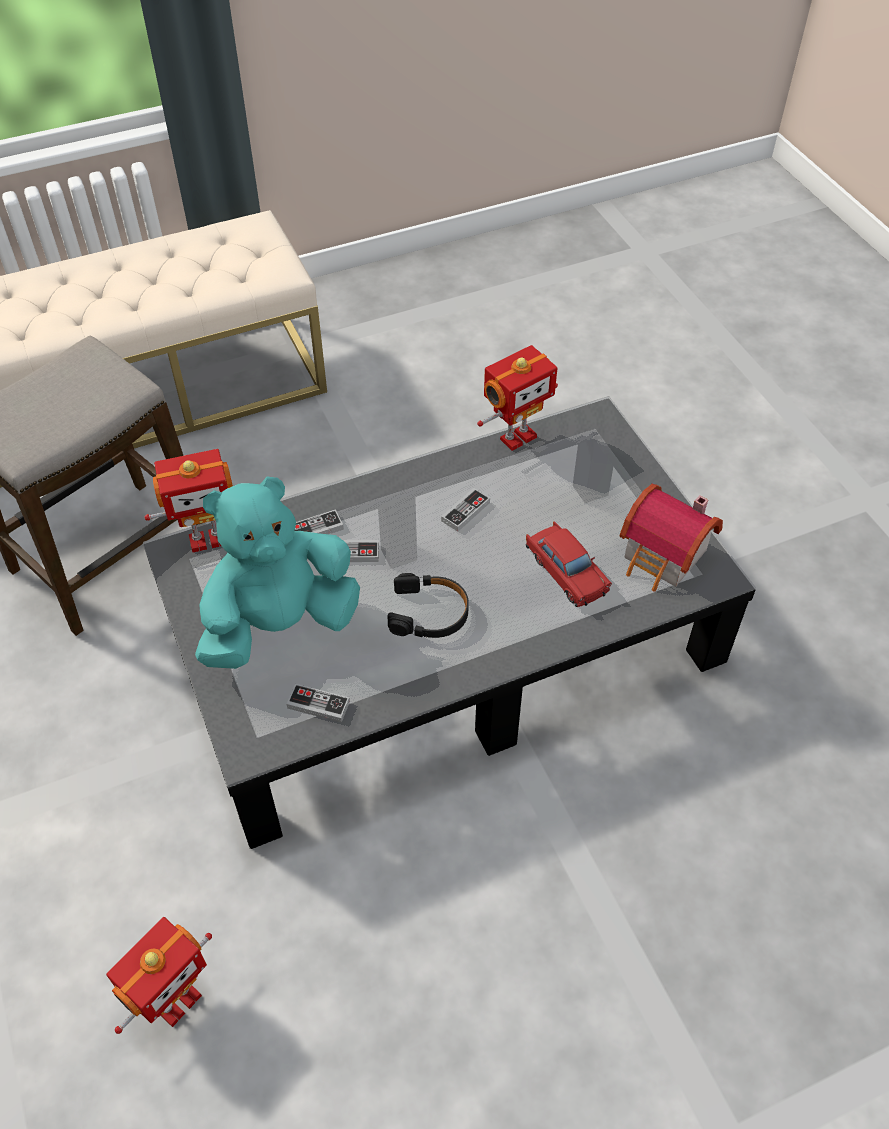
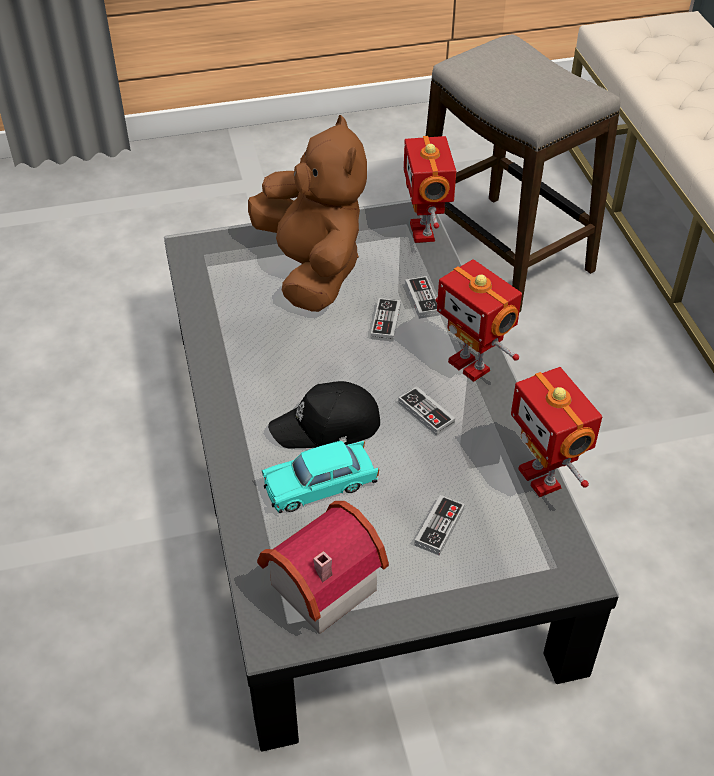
camera: 100 degrees right, 5 degrees down
(176, 1000) = (79, 285): toy robot -> toy robot (471, 365)
(279, 624) = (312, 270): turquoise plush toy -> brown plush toy
(318, 705) = (218, 287): game controller -> game controller (439, 527)
(429, 613) = (295, 368): black headphones -> none
(499, 577) = (328, 427): none -> black cap
(566, 571) = (320, 485): red toy car -> turquoise toy car

